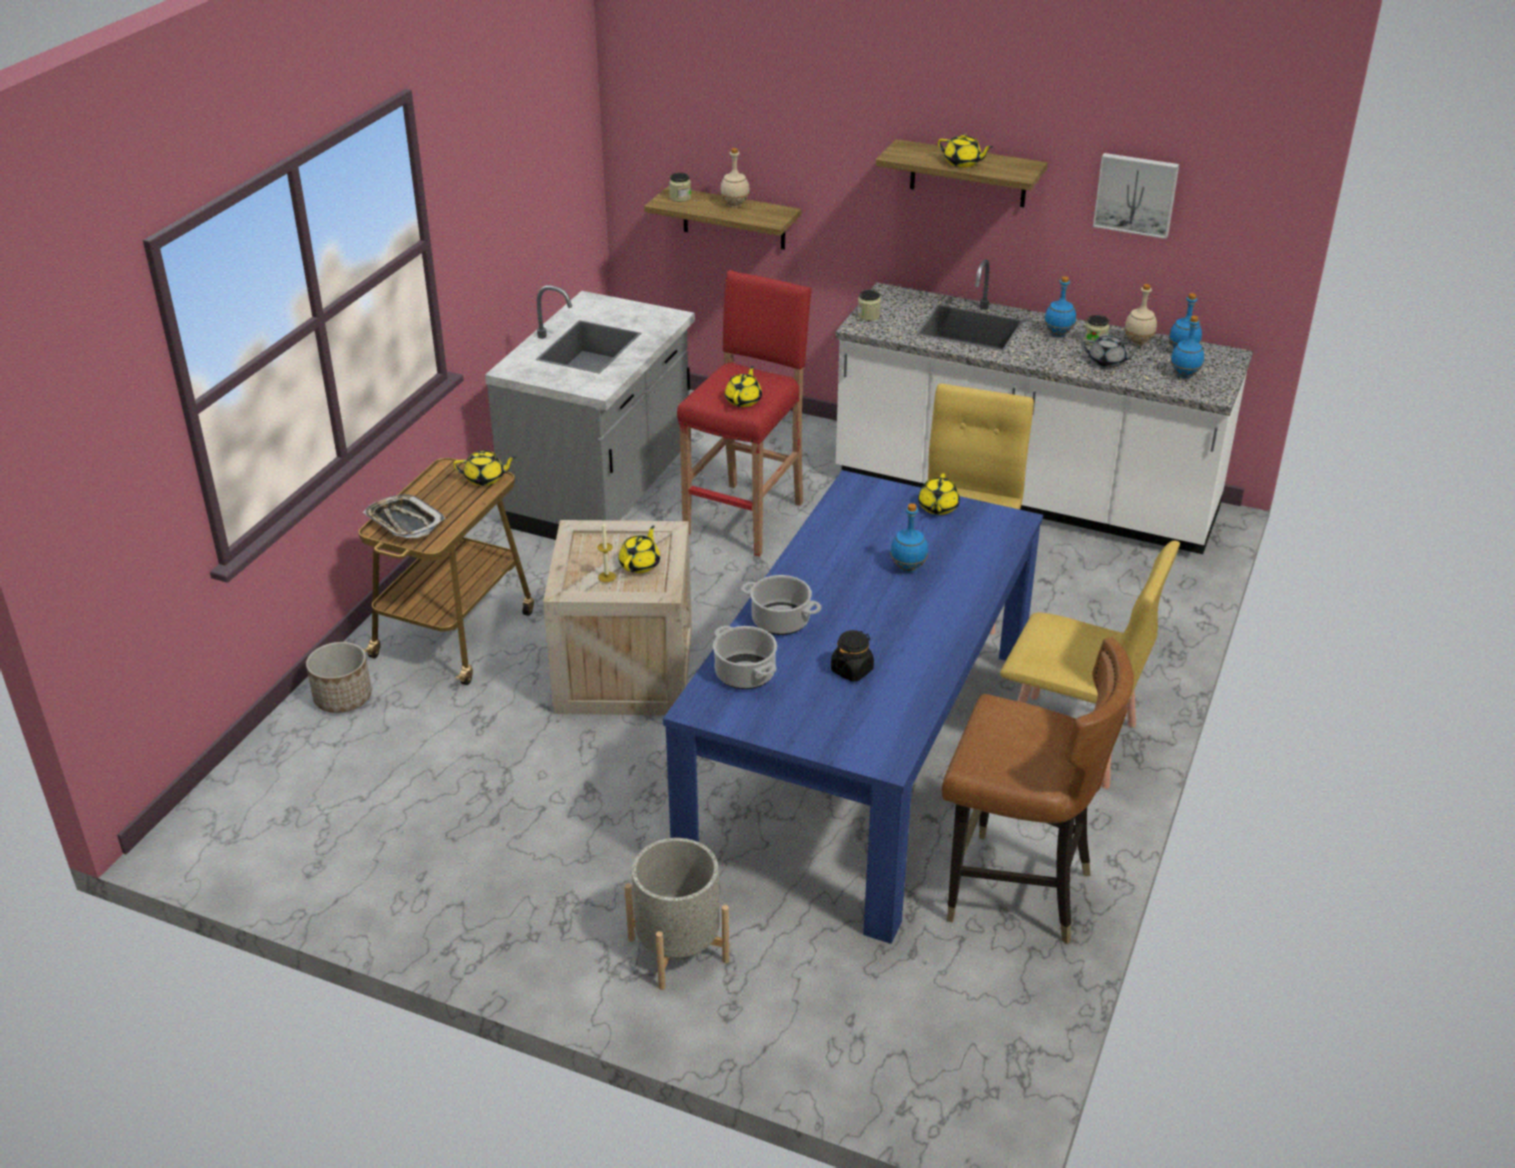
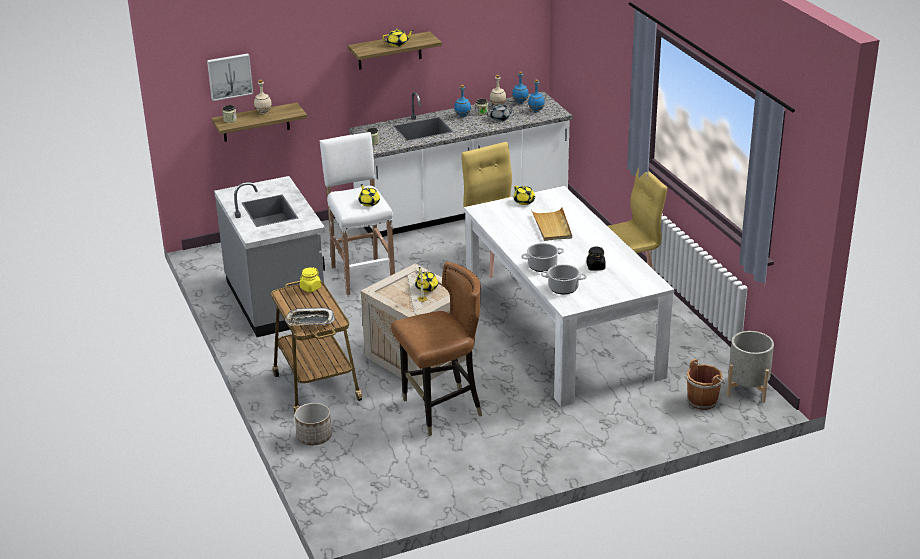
camera: 45 degrees left, 5 degrees down
(485, 478) = (310, 288): yellow teapot -> yellow jar
(678, 949) = (604, 425): grey planter -> grey planter (747, 389)
(746, 517) = (362, 276): red stool -> white stool
(861, 760) = (561, 332): blue dining table -> white dining table
(885, 1024) = (703, 400): none -> brown bucket
(907, 568) = (552, 226): blue bottle -> beige tray
(1016, 891) = (678, 339): brown chair -> brown chair (441, 410)
(1136, 194) = (475, 33): picture -> picture (229, 76)

